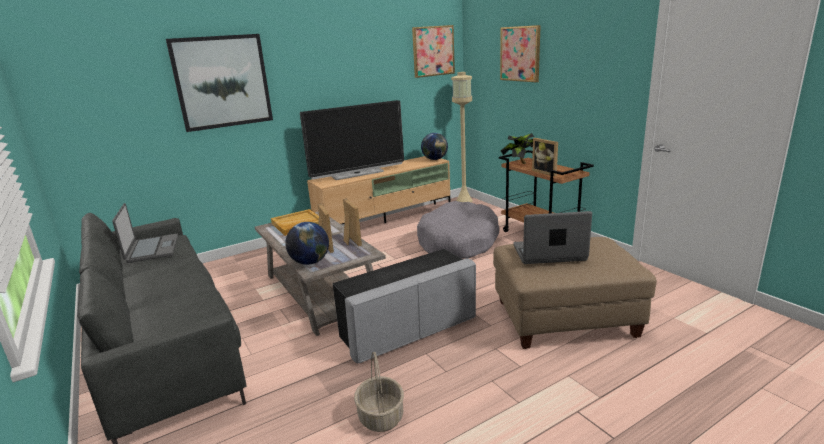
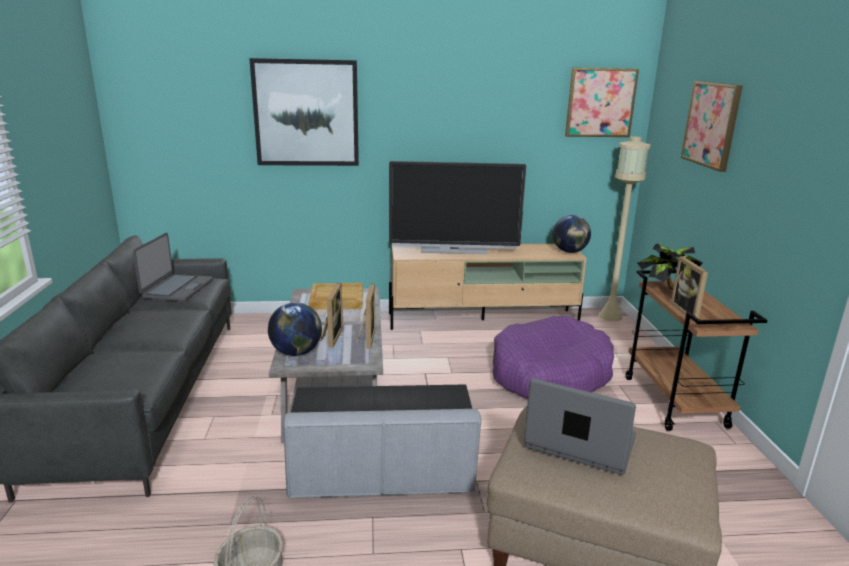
camera: 25 degrees right, 0 degrees up
(458, 242) = (549, 375): grey dog bed -> purple dog bed

